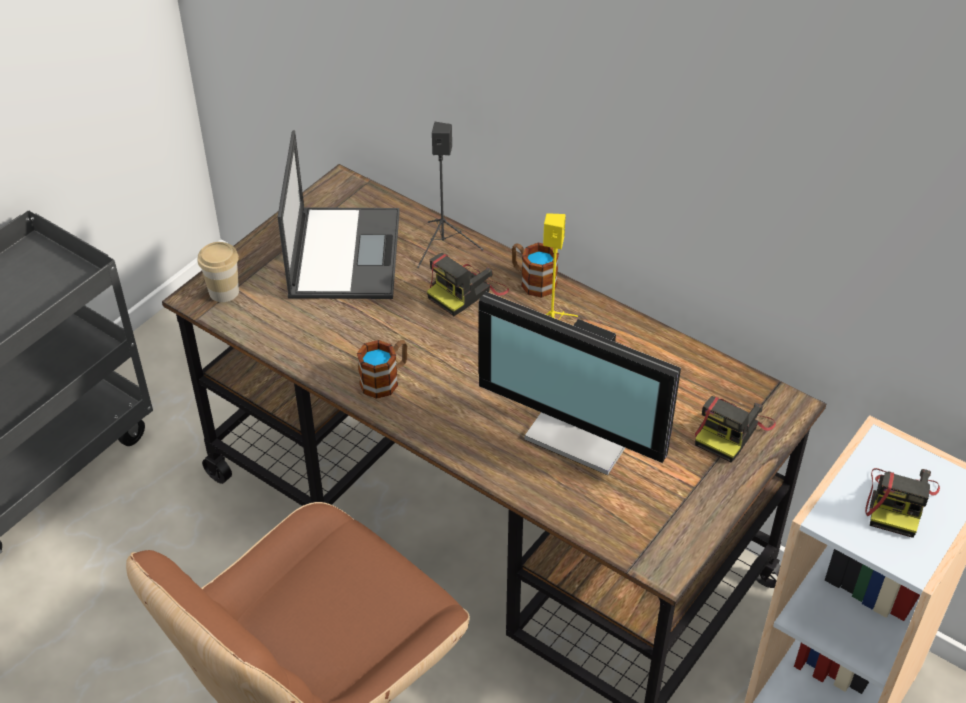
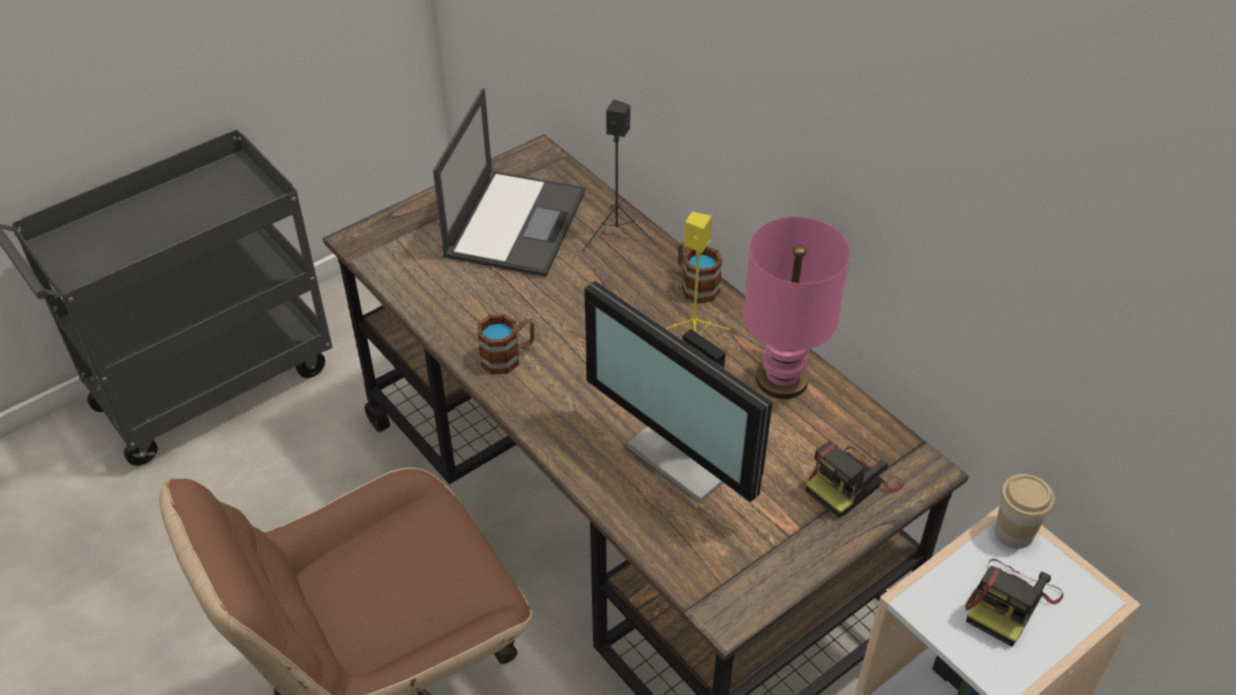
camera: 15 degrees right, 0 degrees up
(224, 291) = (384, 239): cup -> cup (1014, 533)
(466, 291) = (623, 283): camera -> none
(639, 350) = (782, 378): none -> pink table lamp

